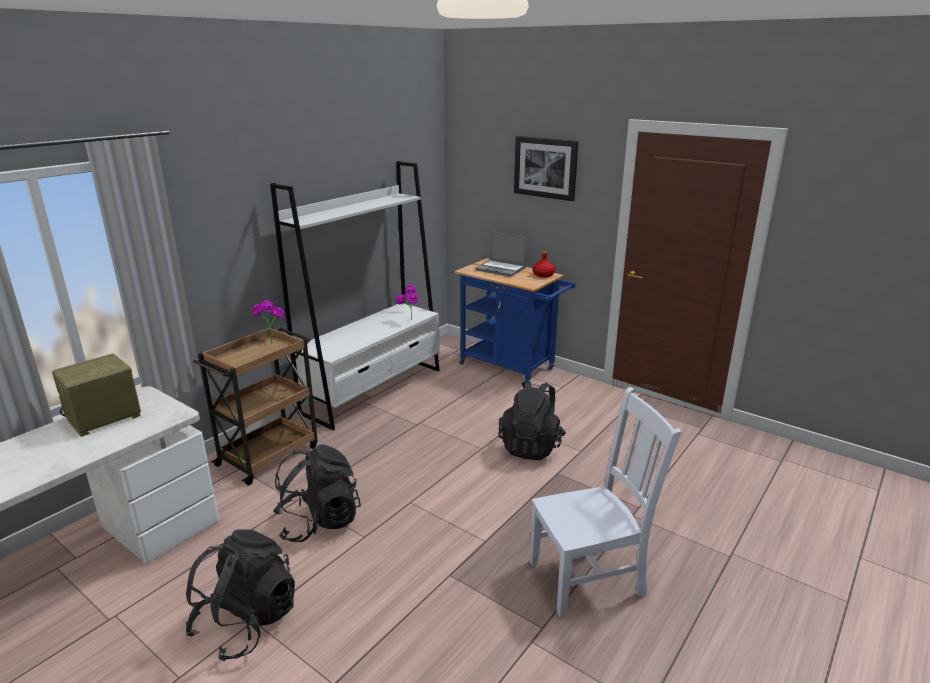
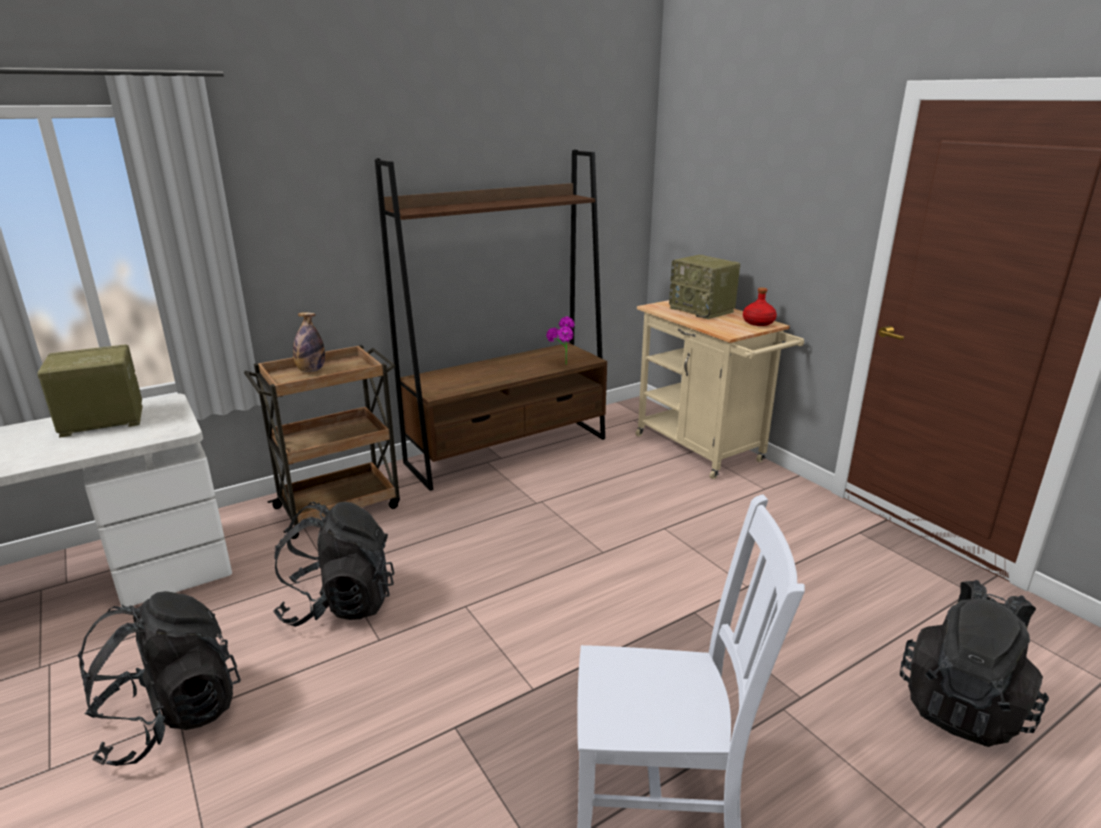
camera: 20 degrees right, 0 degrees up
(244, 352) = (311, 370): none -> bottle
(271, 340) = (352, 361): potted plant -> none
(373, 390) = (508, 450): white bookcase -> brown bookcase
(501, 269) = (703, 310): laptop -> radio
(511, 368) = (704, 451): blue cart -> beige cart
(531, 446) = (675, 564): black backpack -> black backpack (962, 705)
(545, 168) = (778, 164): picture -> none

